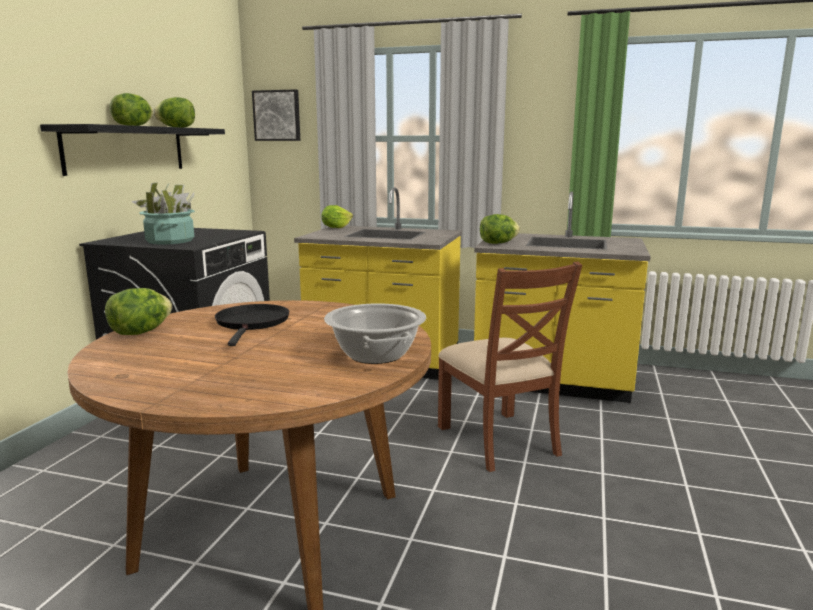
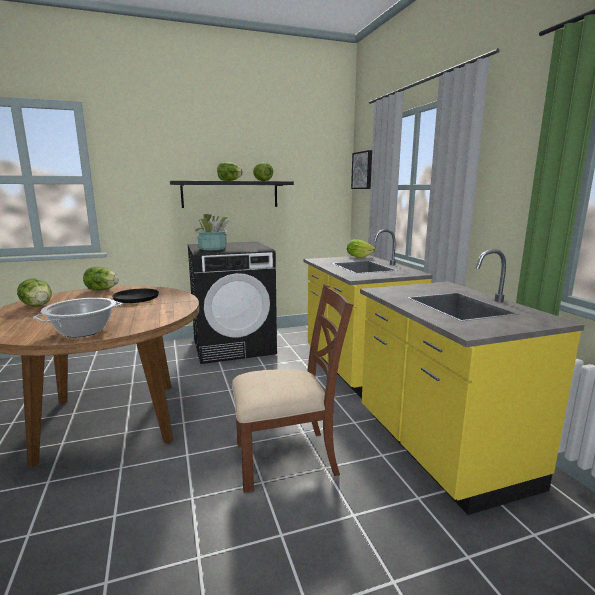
camera: 55 degrees right, 0 degrees up
(498, 243) = (393, 290): lettuce -> lettuce (37, 306)
(499, 440) = (287, 458): brown chair -> brown chair turned 135 degrees counterclockwise

